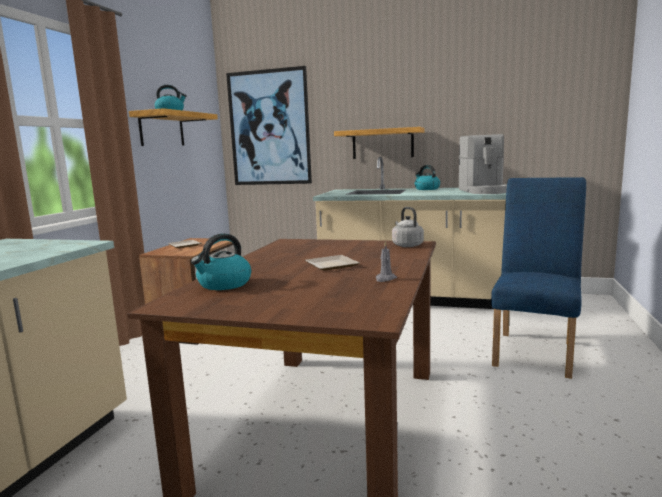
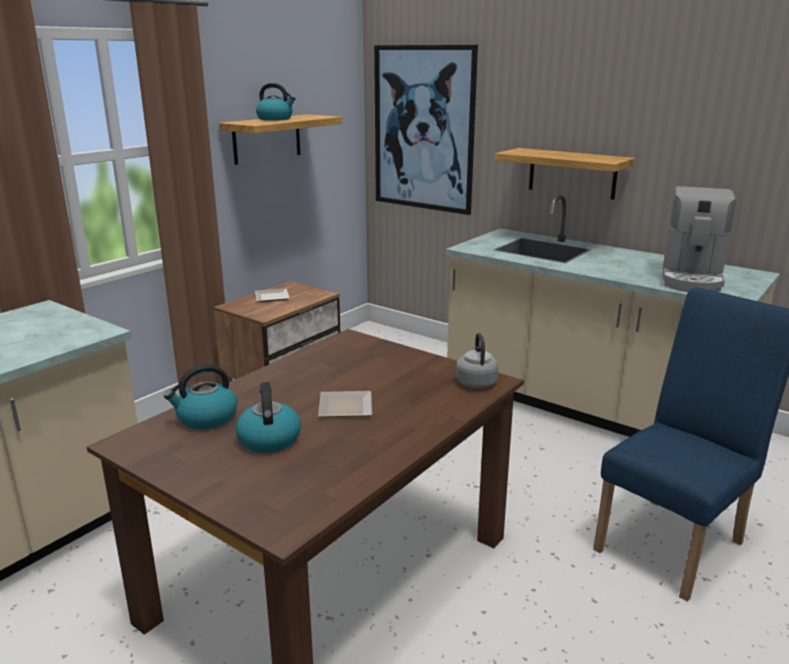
camera: 20 degrees right, 10 degrees up
(385, 279) = (372, 453): grey candle -> none
(426, 189) = (620, 253): kettle -> kettle (269, 439)

